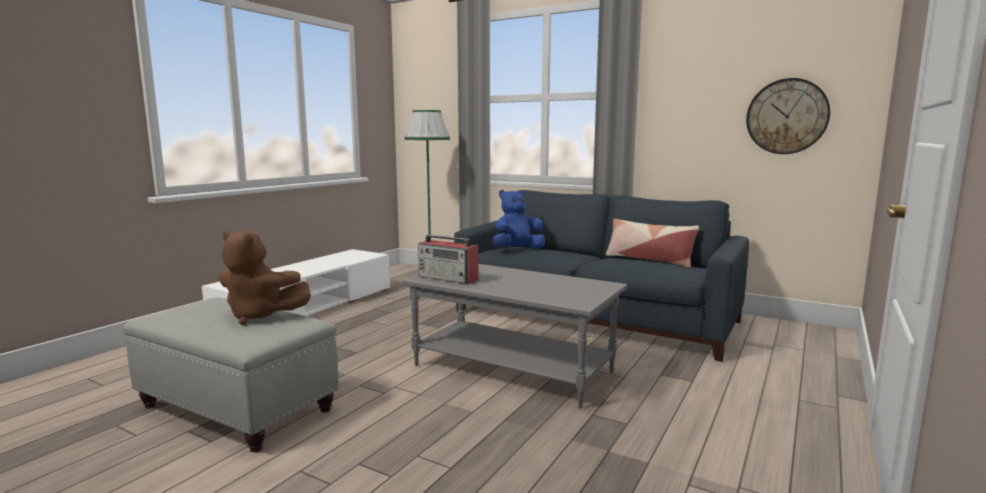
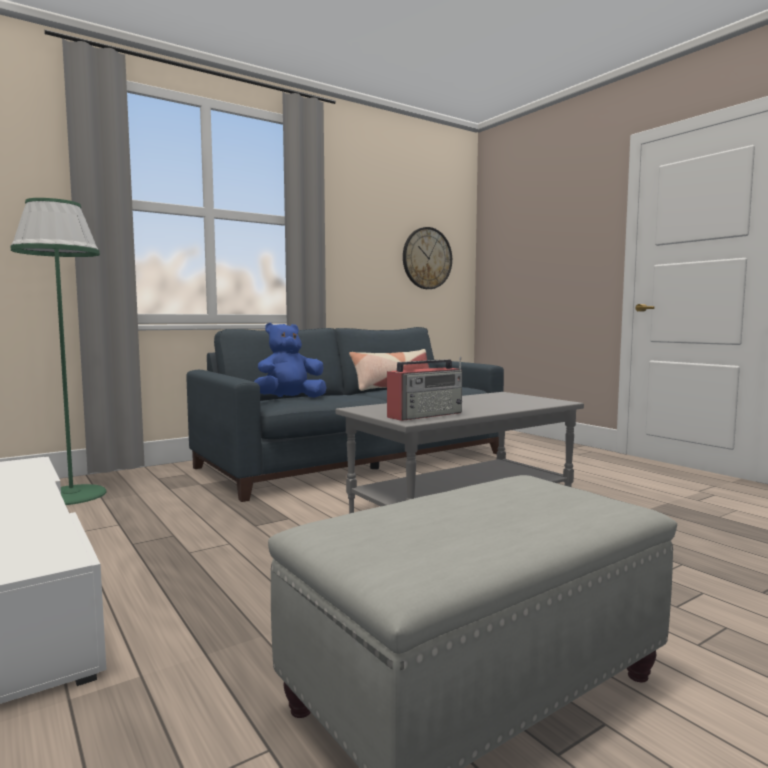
camera: 65 degrees left, 5 degrees down
(260, 316) = (478, 499): brown plush toy -> none
(517, 249) = (289, 399): blue plush toy -> blue plush toy turned 60 degrees clockwise

